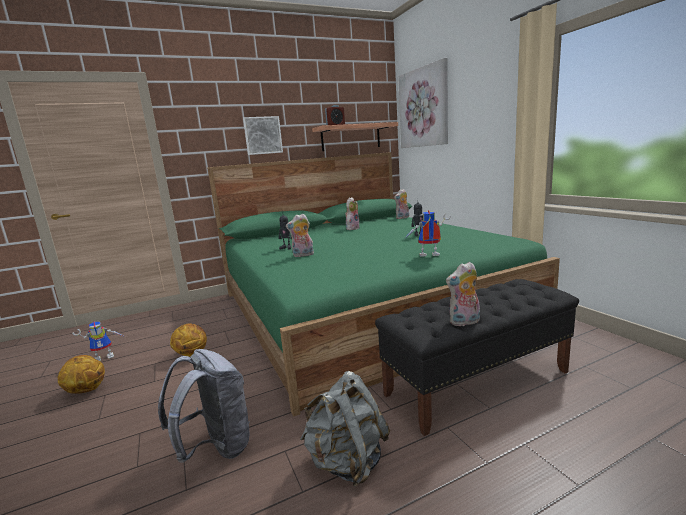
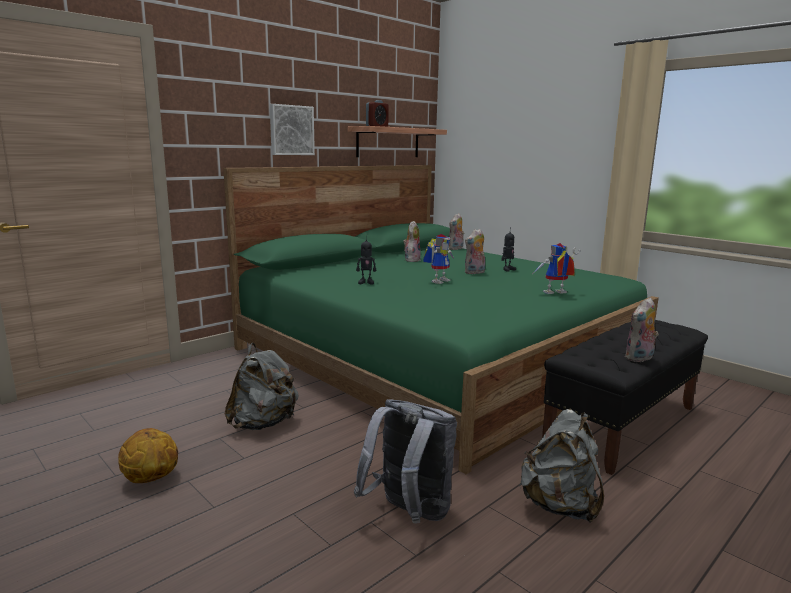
camera: 20 degrees left, 0 degrees up
(105, 356) = (128, 436): toy robot -> toy robot (439, 281)
(192, 354) = (263, 423): basketball -> grey backpack
(303, 255) = (405, 292): plush toy -> plush toy (474, 272)
(423, 107) = (480, 117): picture -> none

